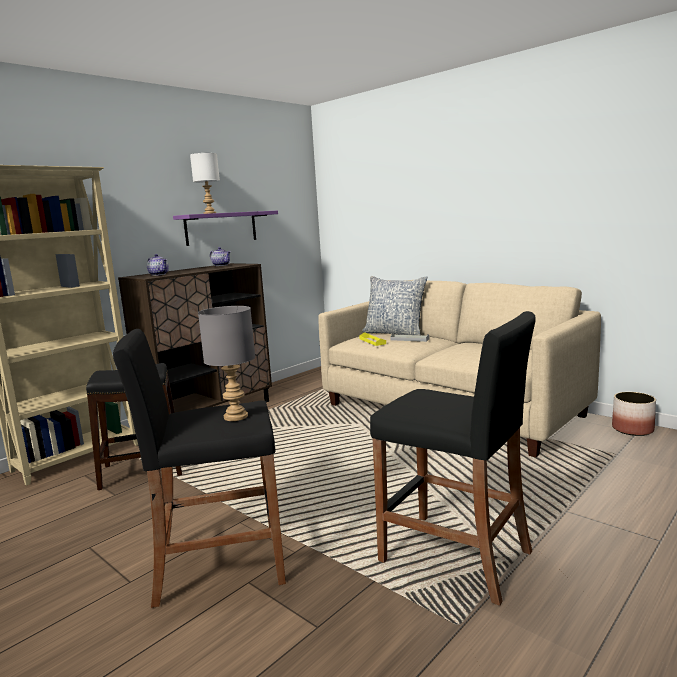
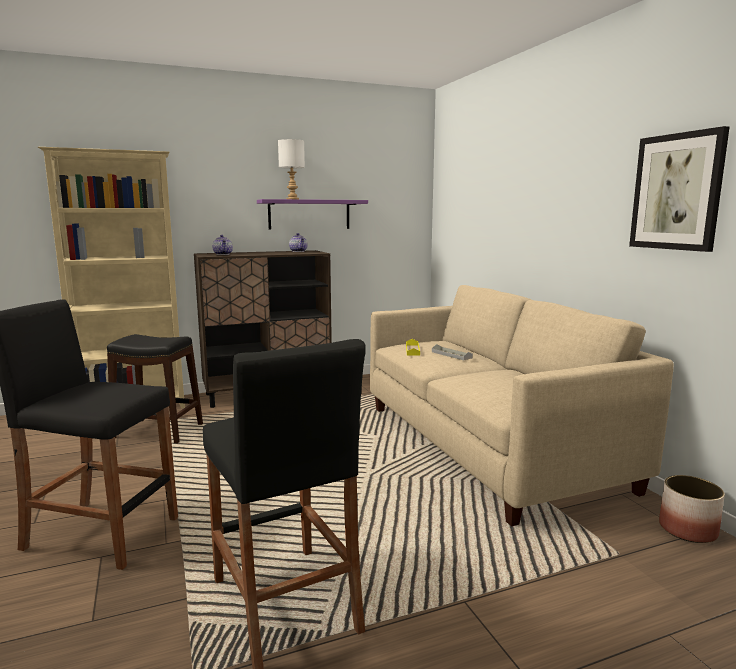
camera: 25 degrees right, 0 degrees up
(235, 416) = (104, 396): grey table lamp -> none
(395, 333) = (452, 345): pillow -> none
(586, 189) = (677, 192): none -> picture

